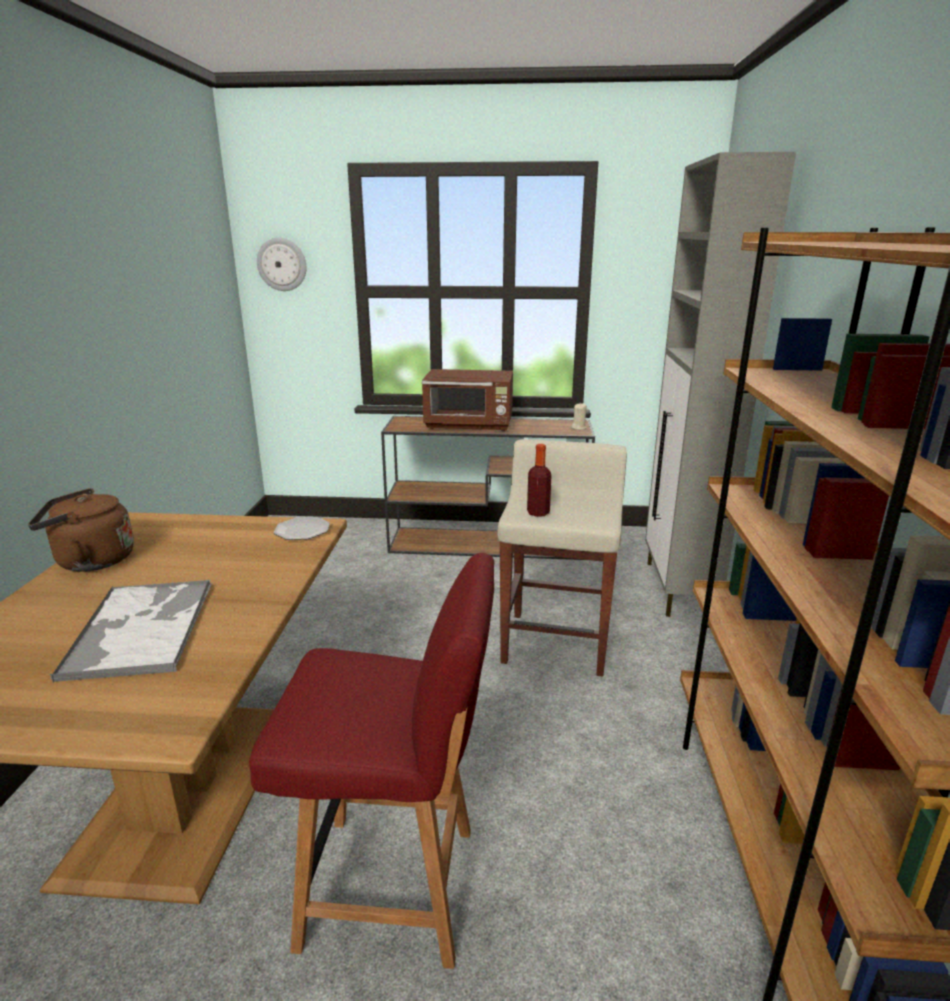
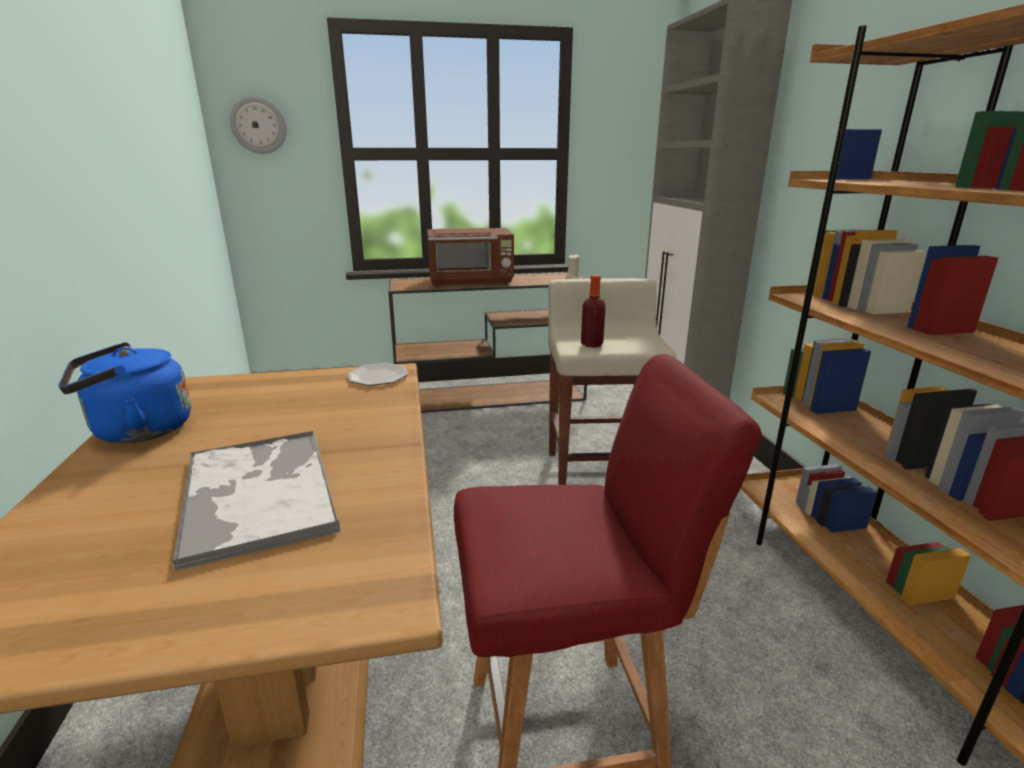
camera: 15 degrees left, 0 degrees up
(90, 561) = (137, 431): brown kettle -> blue kettle

